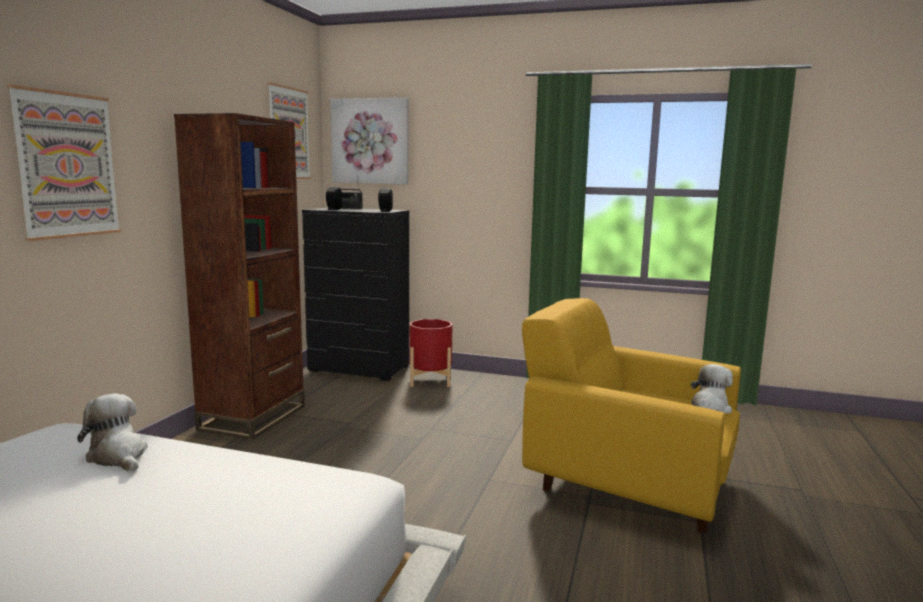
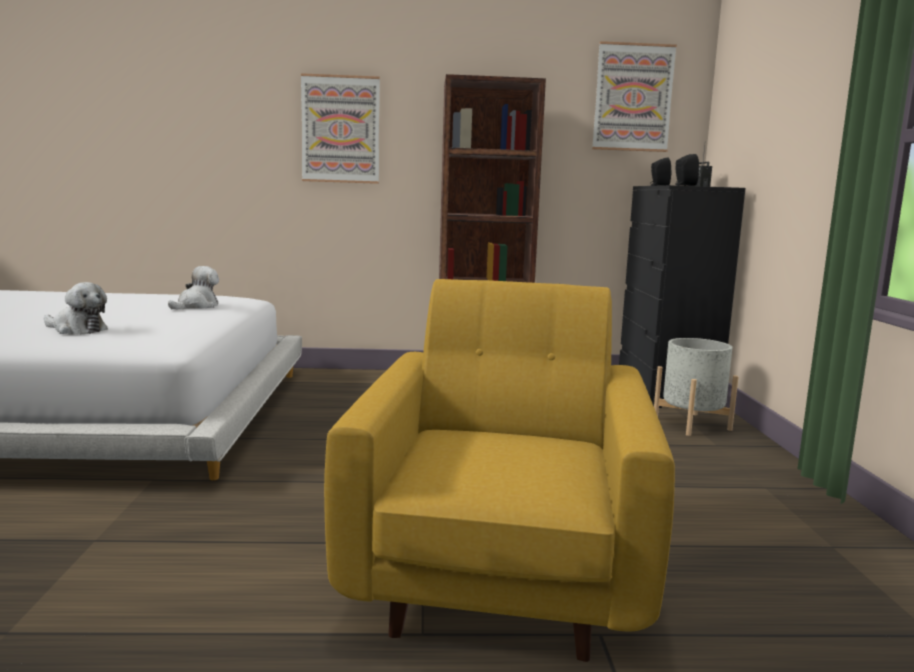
camera: 70 degrees right, 0 degrees up
(370, 141) = (737, 97): picture -> none
(430, 380) = (691, 424): red planter -> grey planter
(709, 408) = (550, 490): plush toy -> plush toy (77, 330)

